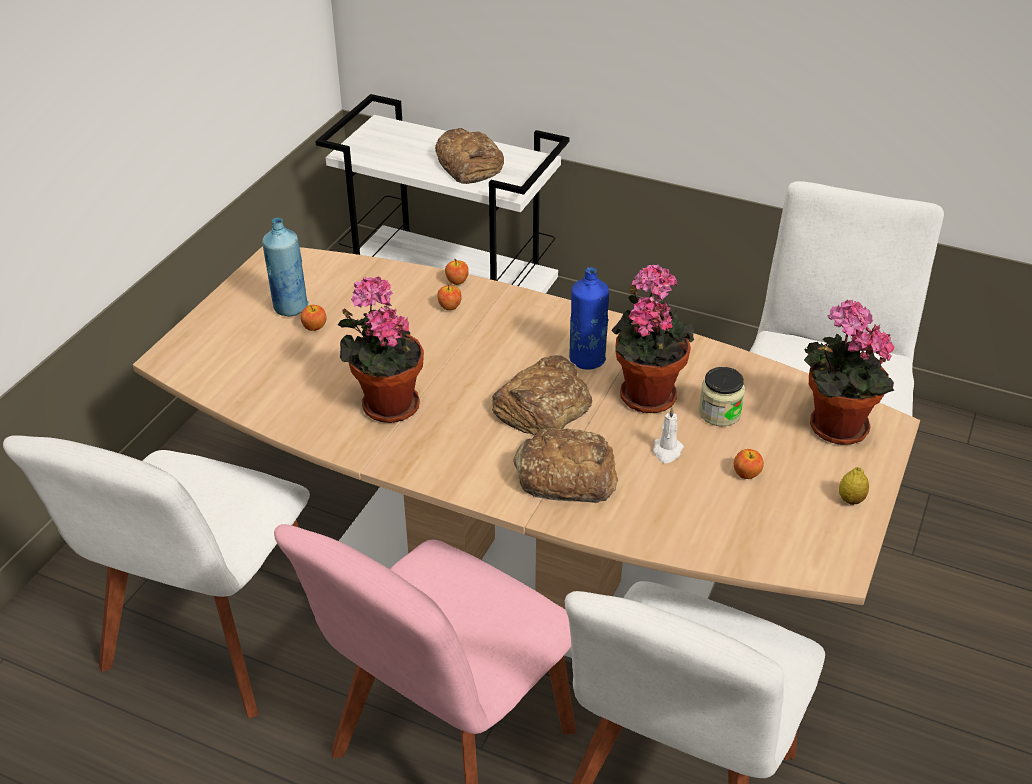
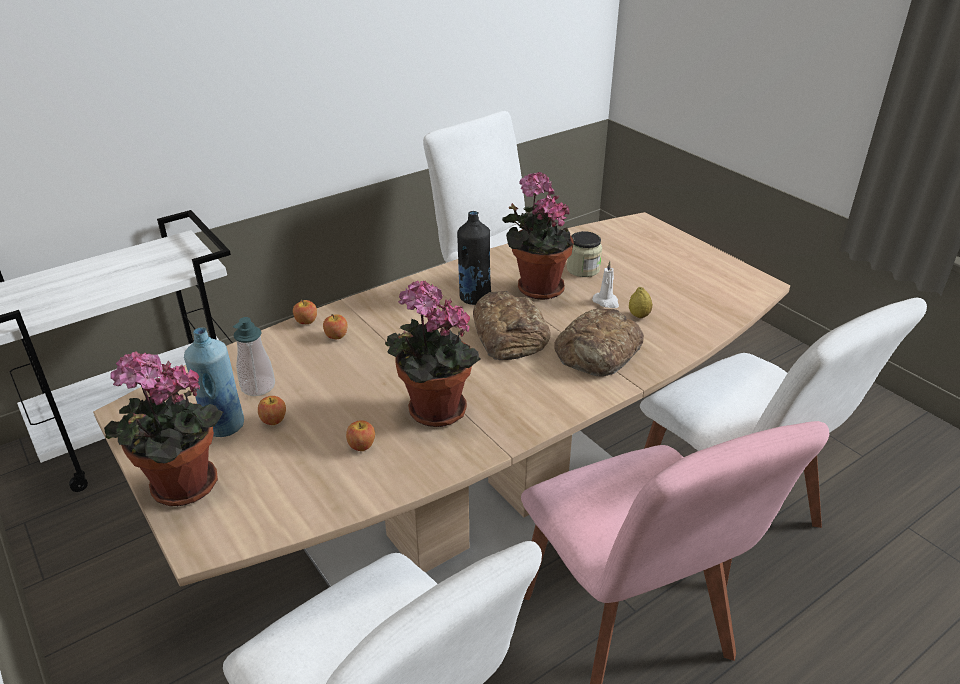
camera: 60 degrees left, 5 degrees down
(348, 300) = (258, 386): none -> soap dispenser
(469, 164) = (133, 270): bread -> none
(587, 359) = (474, 298): blue bottle -> black bottle
(746, 474) = (652, 281): apple -> apple (362, 445)
(832, 427) = (630, 238): potted plant -> potted plant (180, 489)
(851, 499) = (701, 257): lemon -> lemon (639, 315)

